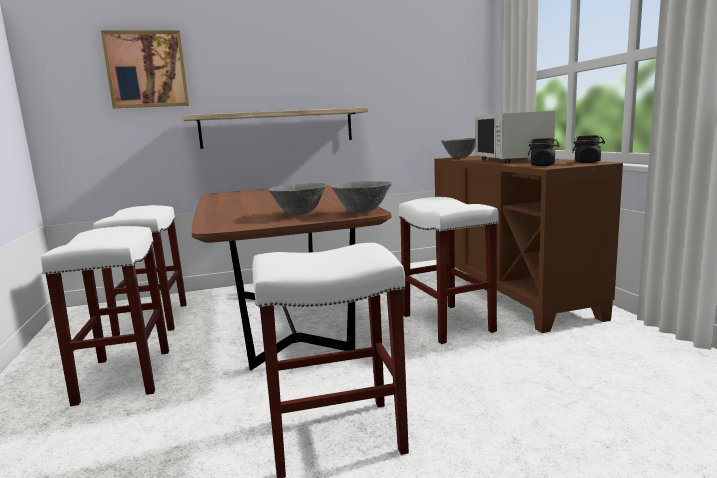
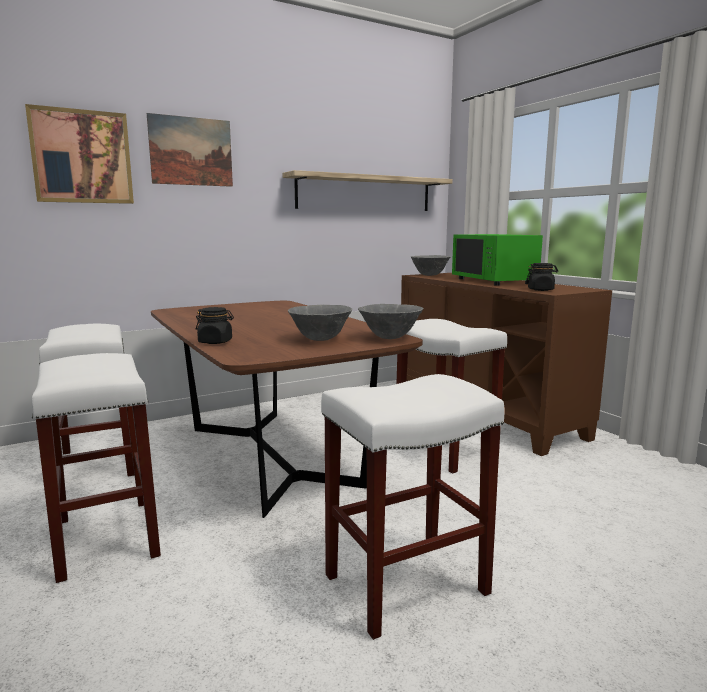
camera: 15 degrees left, 0 degrees up
(237, 57) = (191, 151): none -> picture
(277, 128) = (234, 235): shelf -> shelf (365, 193)
(512, 160) = (493, 281): white microwave -> green microwave
(587, 162) = (577, 287): black jar -> black jar (215, 342)

